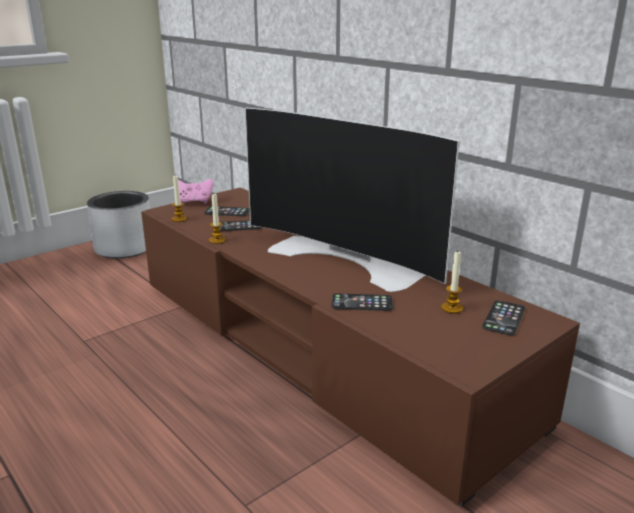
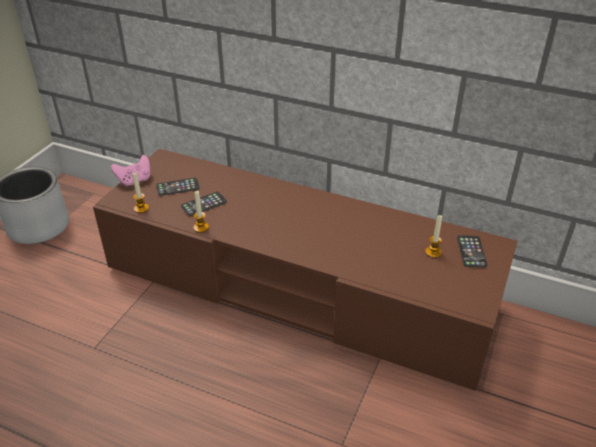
camera: 25 degrees left, 15 degrees up
(347, 258) = (324, 219): television -> none
(362, 303) = (370, 266): phone -> none

